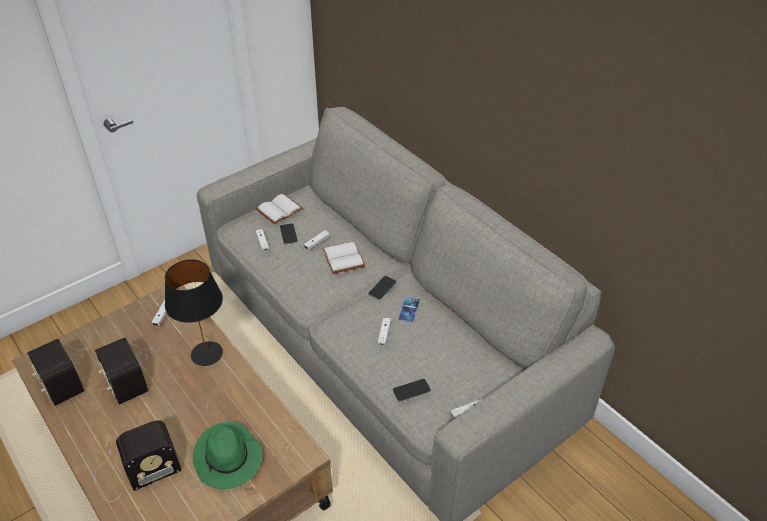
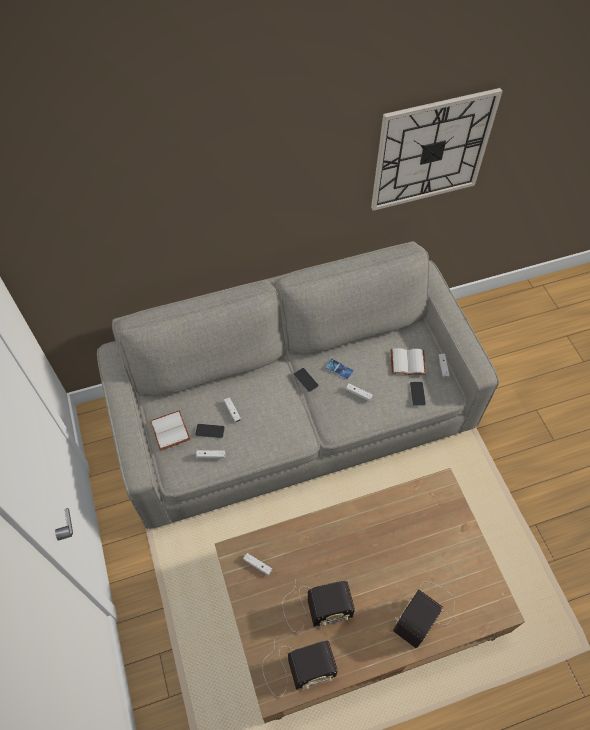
camera: 70 degrees left, 15 degrees up
(134, 472) = (425, 612): radio -> radio turned 135 degrees counterclockwise
(206, 354) = (319, 535): black table lamp -> none
(228, 459) = (432, 538): green hat -> none
(344, 258) = (262, 396): white book -> white book (408, 361)
(645, 168) = (431, 151): none -> wall clock

